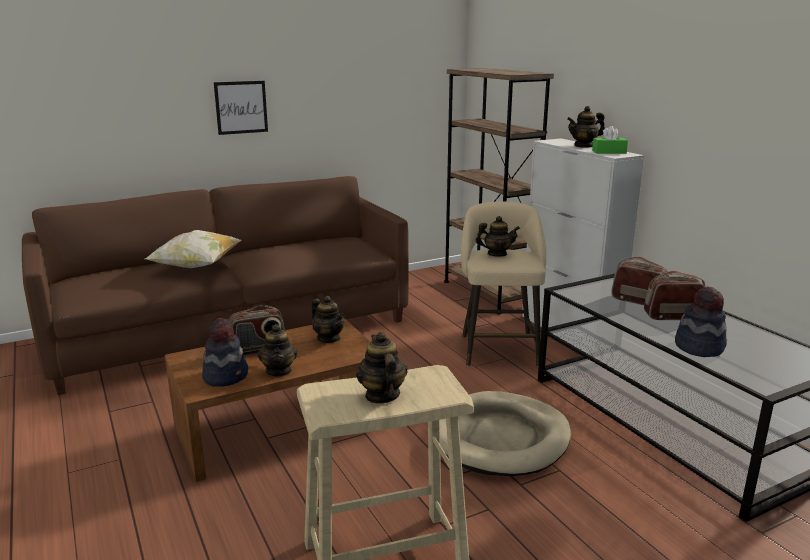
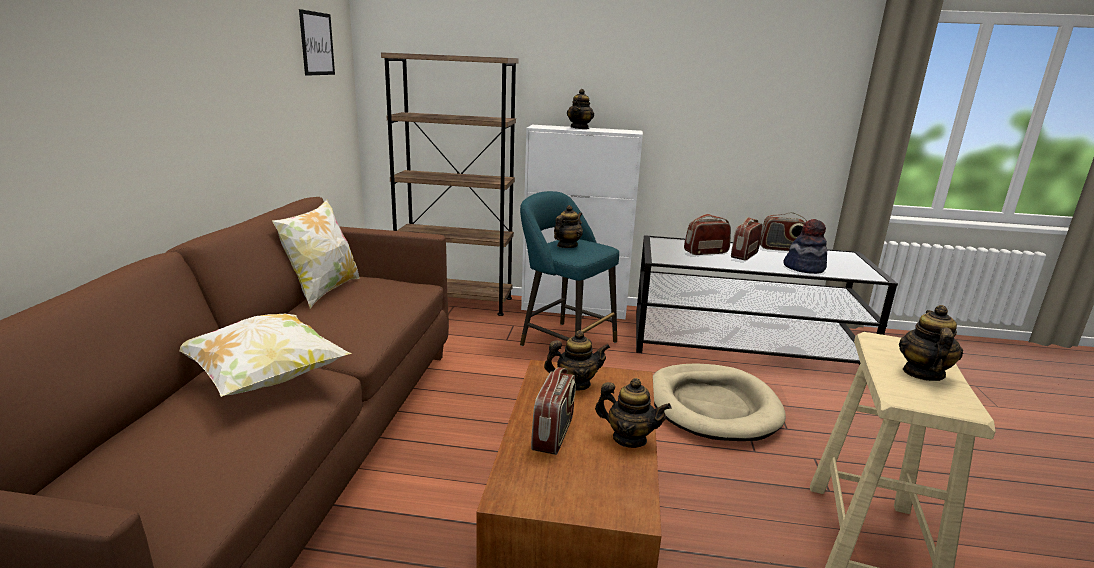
camera: 55 degrees left, 0 degrees up
(226, 376) = (607, 479): hat -> none
(241, 107) = (158, 104): picture -> picture (317, 43)
(317, 240) = (323, 291): none -> pillow
(382, 395) = (922, 373): teapot -> teapot turned 90 degrees clockwise
(498, 348) = (564, 342): beige stool -> turquoise stool
(609, 152) = (617, 130): green tissue box -> none
(745, 327) = (781, 248): none -> radio

